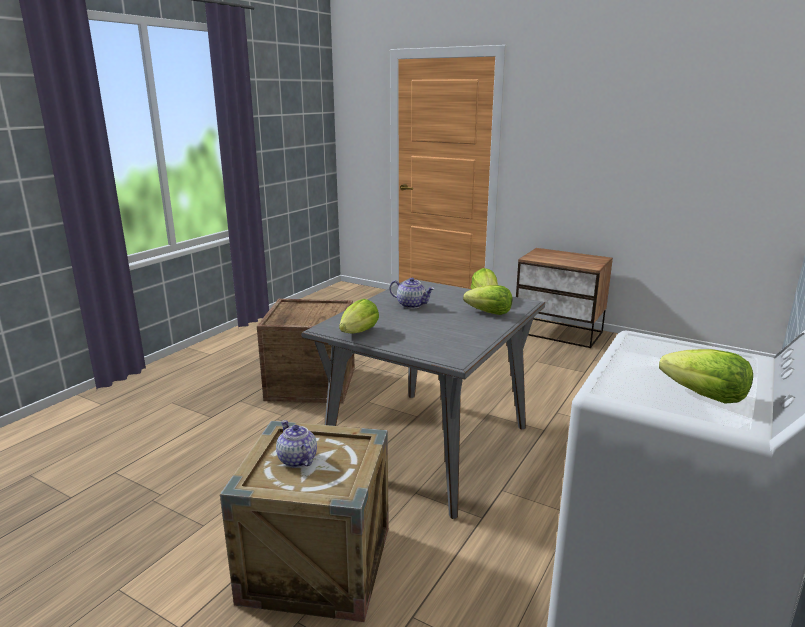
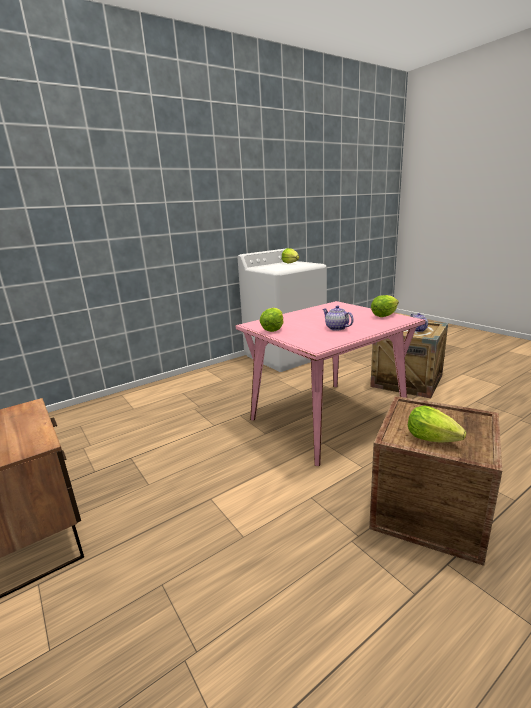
camera: 155 degrees left, 0 degrees up
(429, 446) = (327, 418): grey dining table -> pink dining table
(489, 313) = (287, 319): lettuce -> lettuce (431, 438)

